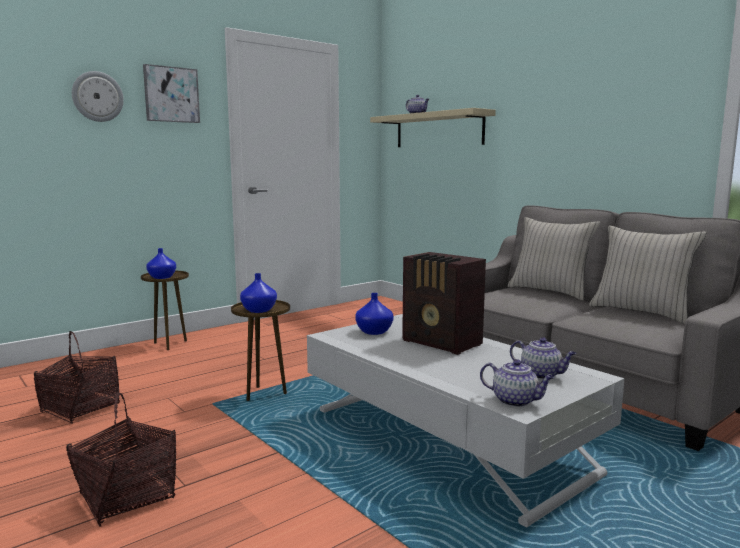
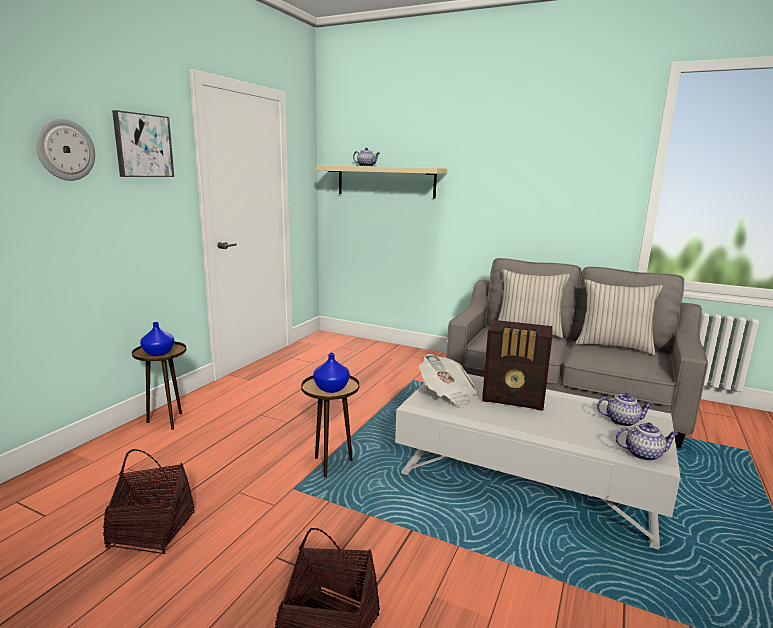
camera: 25 degrees left, 5 degrees up
(374, 332) = (447, 395): blue vase -> newspaper

